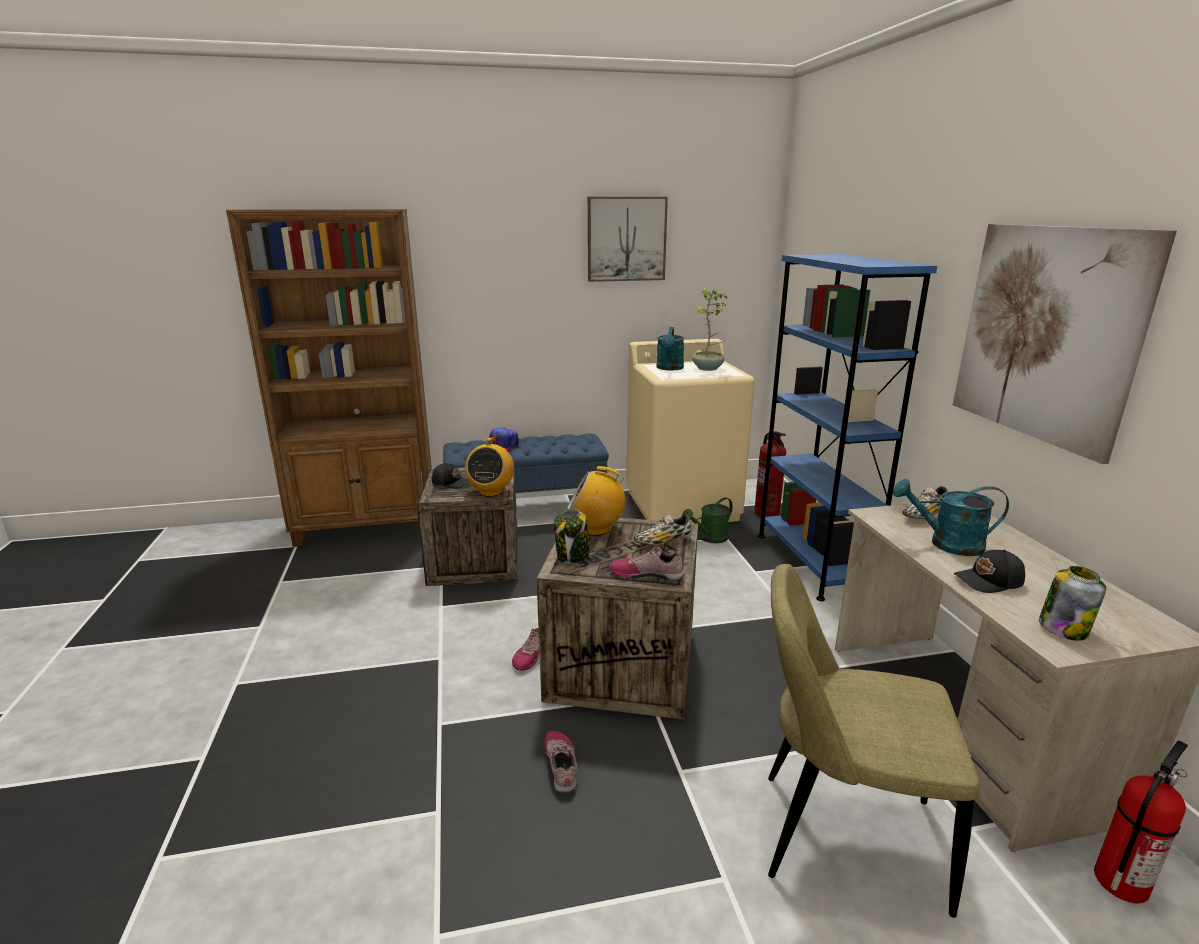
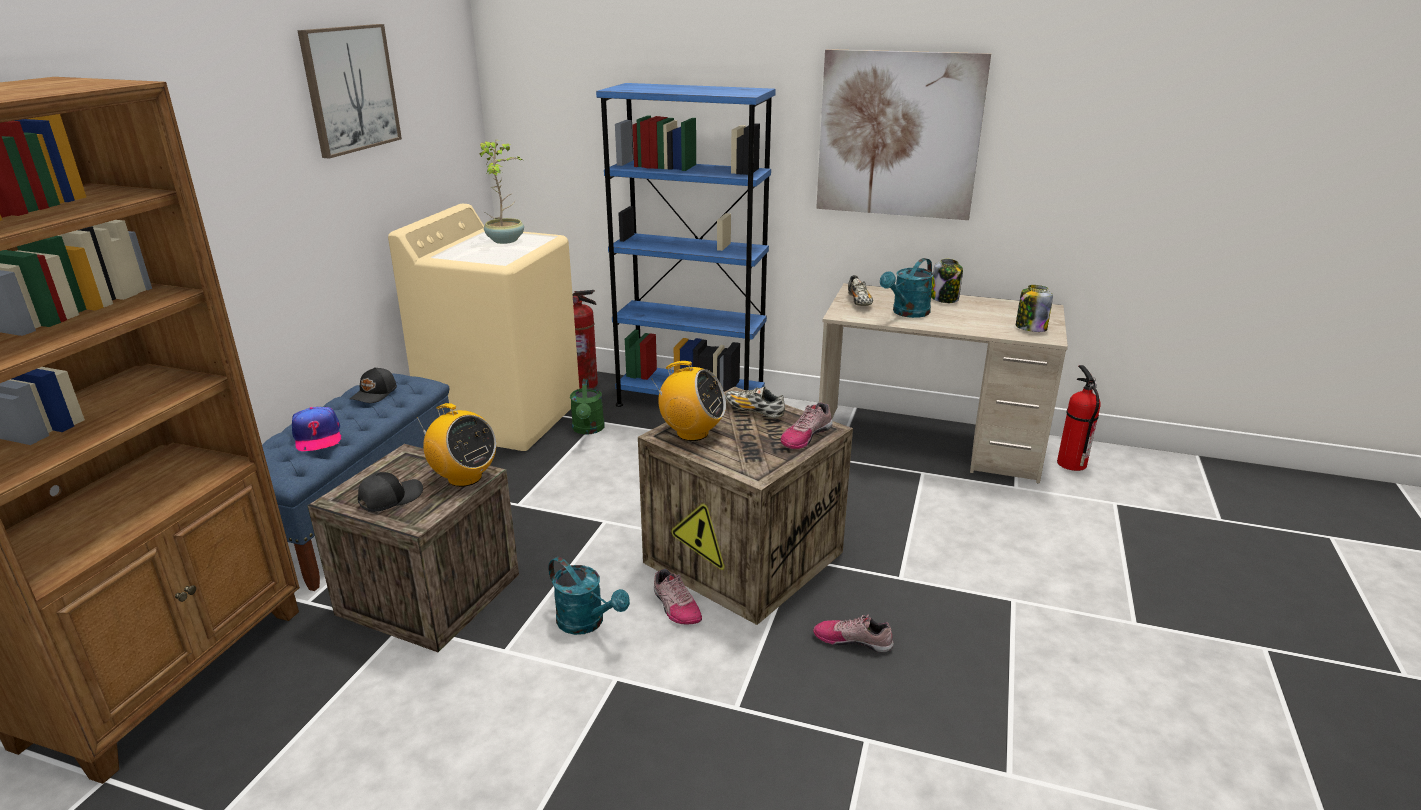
camera: 60 degrees left, 5 degrees up
(573, 556) = (736, 460): jar -> jar (944, 298)
(596, 529) = (691, 433): radio -> radio turned 105 degrees counterclockwise
(663, 542) = (754, 411): shoe -> shoe turned 120 degrees clockwise
(669, 368) = (471, 252): turquoise watering can -> turquoise watering can (587, 623)
(840, 837) = (1000, 536): beige chair -> none
(989, 581) = (965, 322): black cap -> black cap (375, 394)

